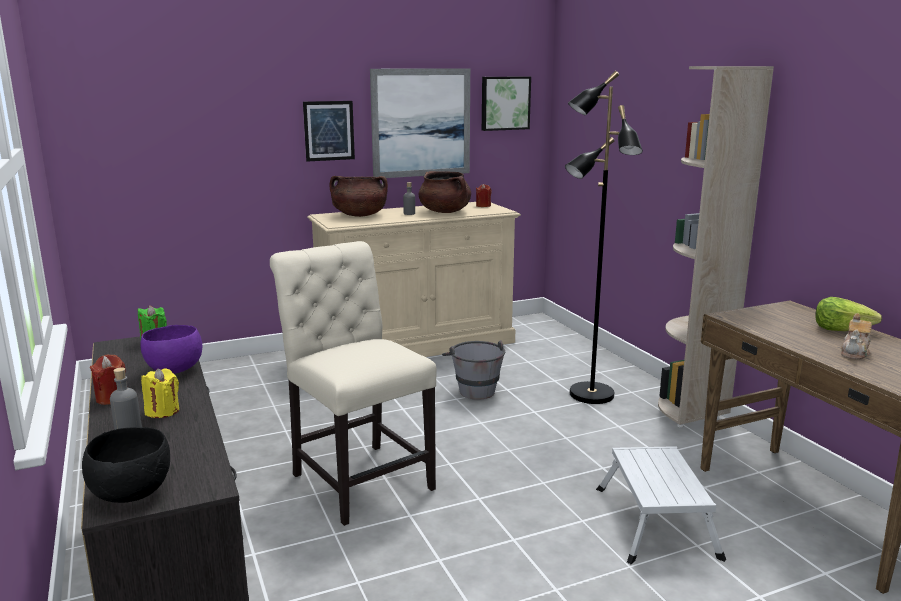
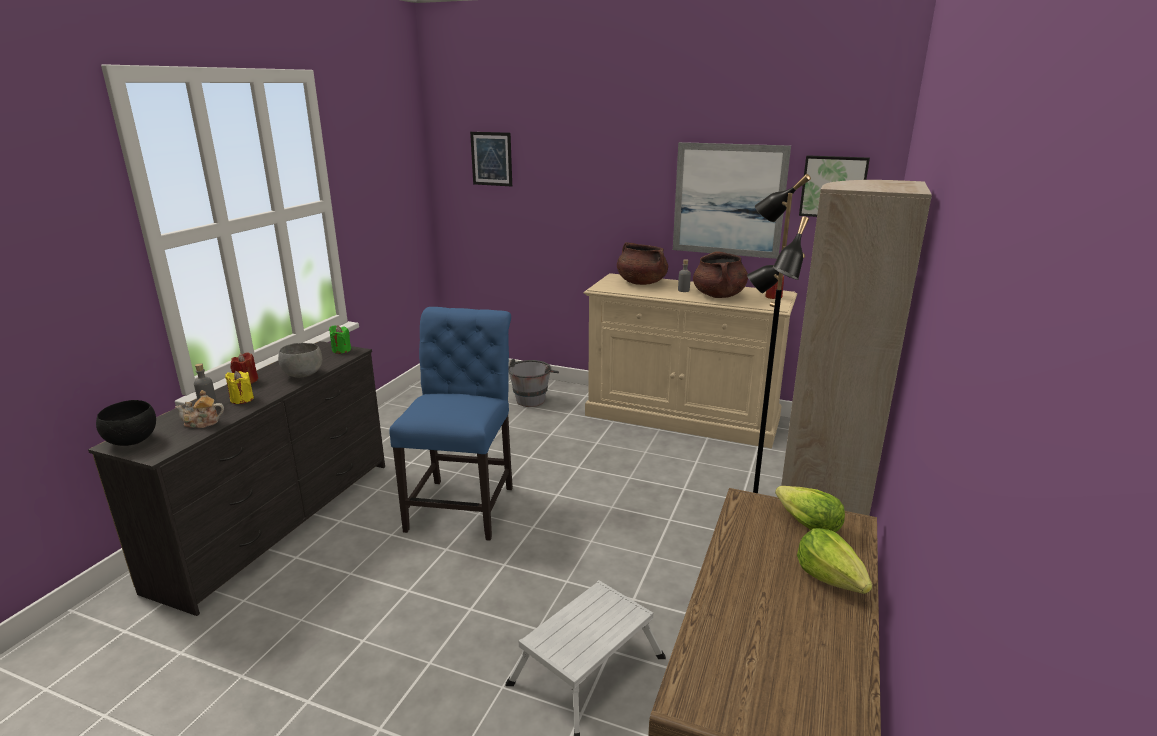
camera: 45 degrees right, 5 degrees up
(173, 370) = (302, 375): purple bowl -> grey bowl
(329, 131) = (635, 199): picture -> picture (491, 159)
(358, 478) = (464, 504): beige chair -> blue chair
(474, 389) = (658, 475): grey bucket -> grey bucket (533, 398)
(777, 314) = (807, 525): none -> lettuce
(855, 353) = (760, 609): teapot -> teapot (202, 423)

